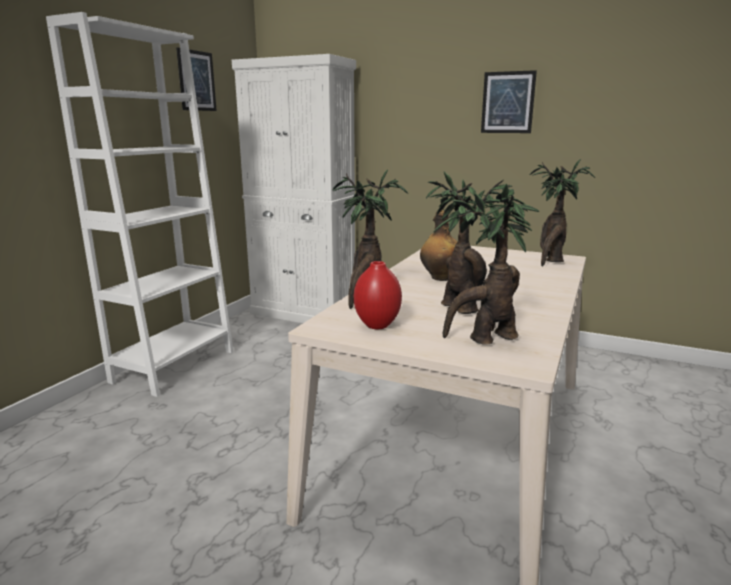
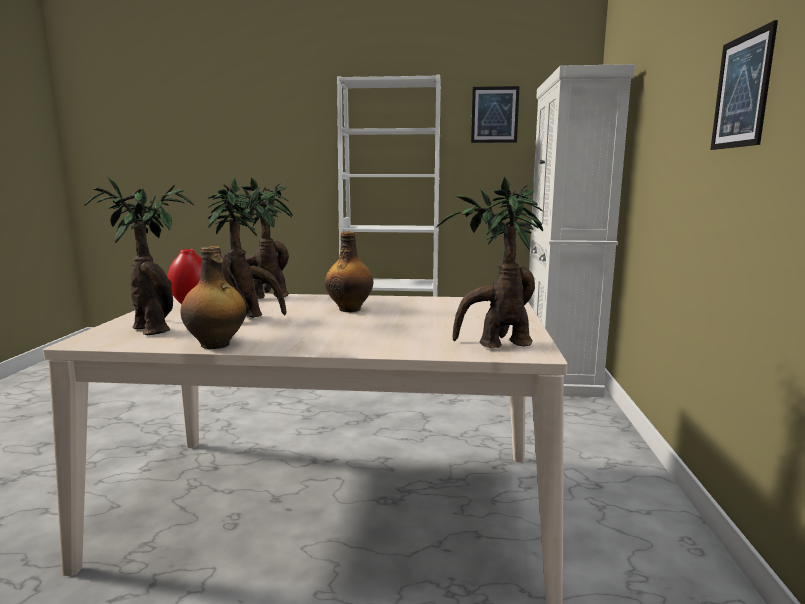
camera: 70 degrees right, 5 degrees down
(546, 317) = (216, 345): none -> bottle

